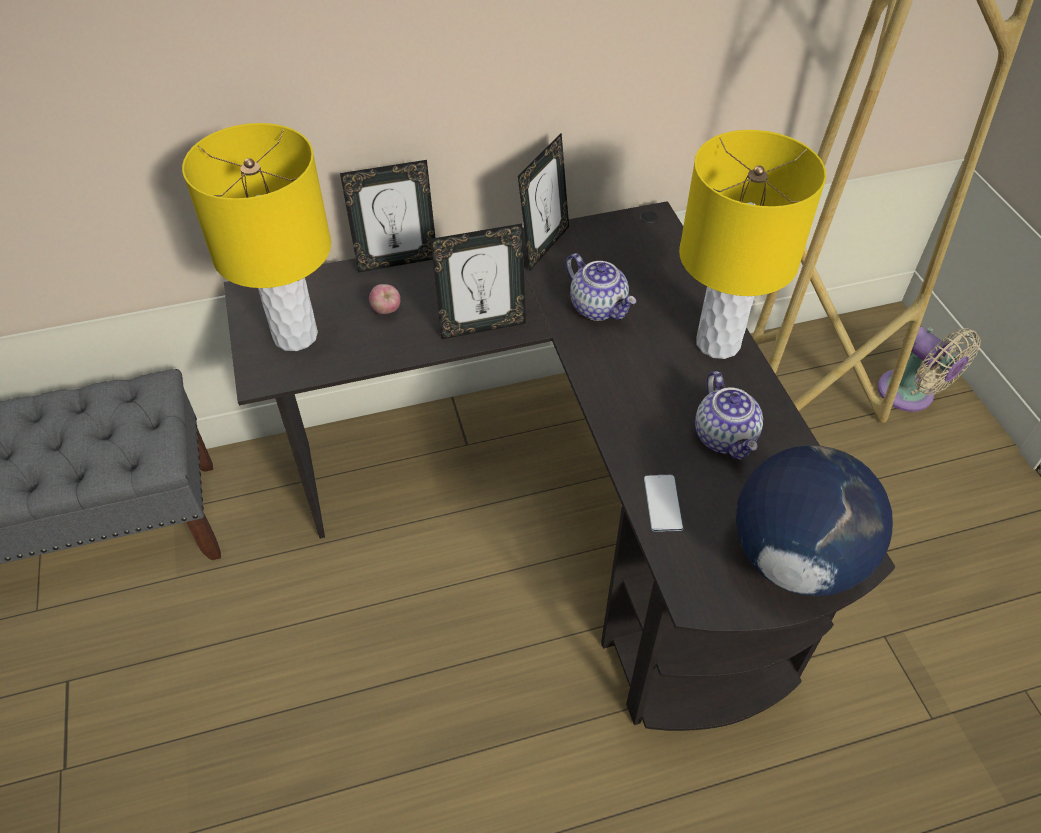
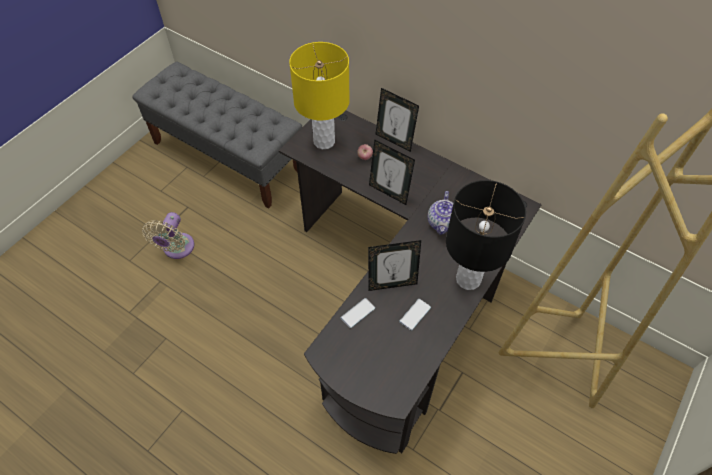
camera: 50 degrees right, 5 degrees up
(544, 246) = (458, 180): picture frame -> picture frame (392, 284)
(718, 342) = (468, 279): yellow table lamp -> black table lamp
(725, 437) = (415, 314): teapot -> phone
(794, 558) = (373, 377): globe -> none
(910, 395) = (625, 411): beige fan -> beige fan (177, 249)

